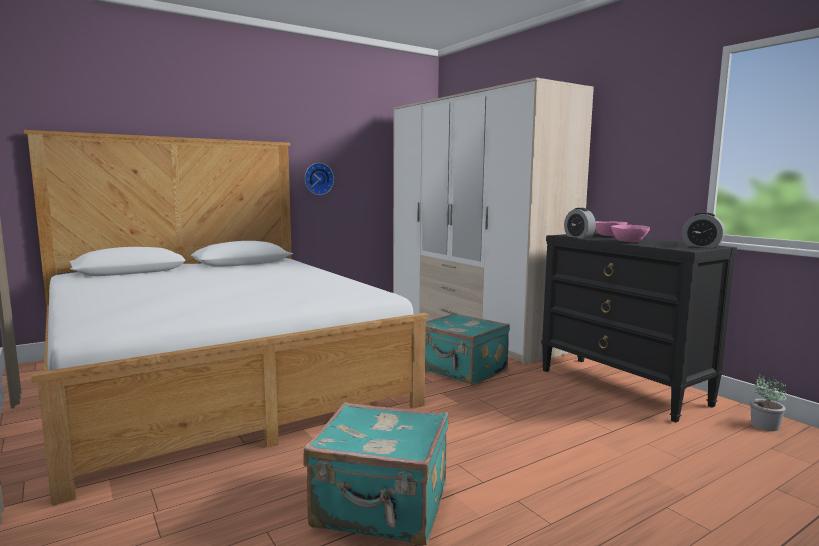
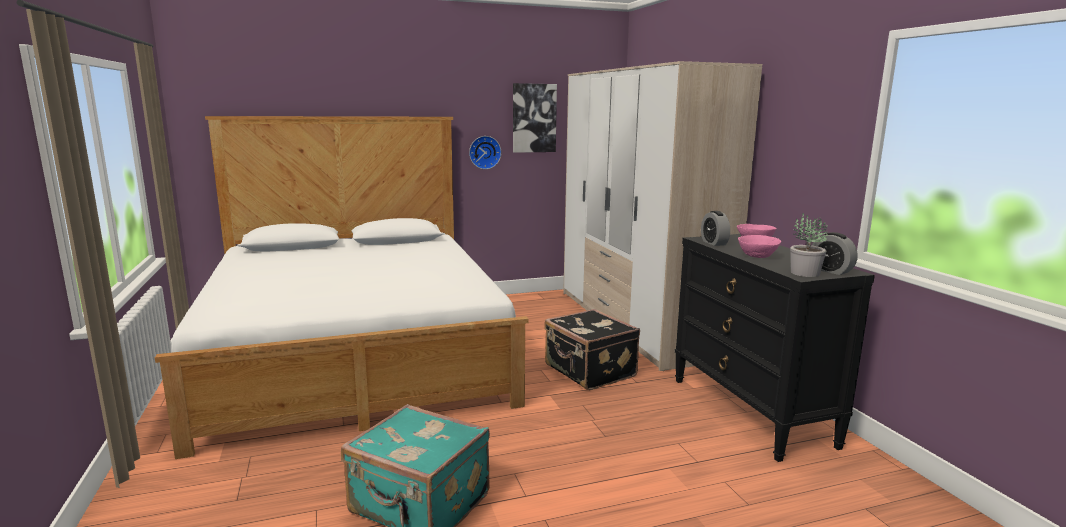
camera: 15 degrees right, 5 degrees up
(362, 148) = (534, 118): none -> picture
(462, 371) = (589, 371): turquoise suitcase -> black suitcase
(764, 425) = (883, 480): potted plant -> potted plant (804, 273)

